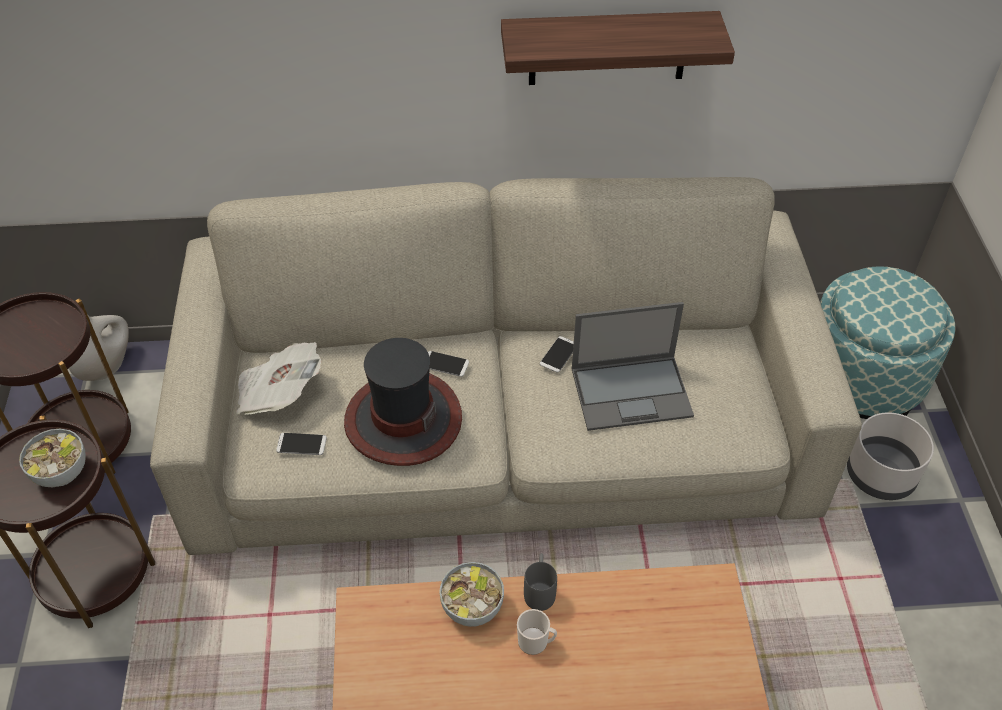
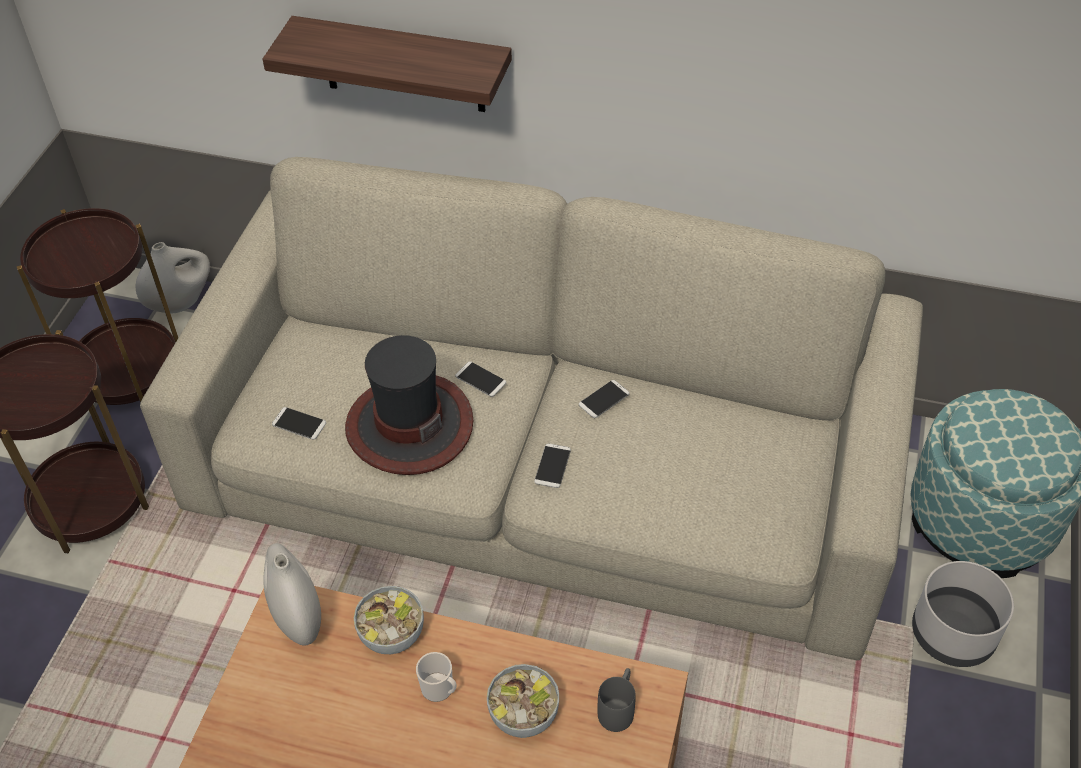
camera: 20 degrees right, 0 degrees up
(61, 472) = (55, 389): bowl -> bowl (523, 714)
(279, 394) = (303, 368): newspaper -> none
(380, 617) = (297, 617): none -> white vase
(539, 589) = (468, 637): grey mug -> grey mug (618, 708)
(542, 422) = (552, 466): none -> phone
(608, 48) = (717, 72): shelf -> shelf (403, 65)
(632, 392) = (663, 459): laptop -> none

